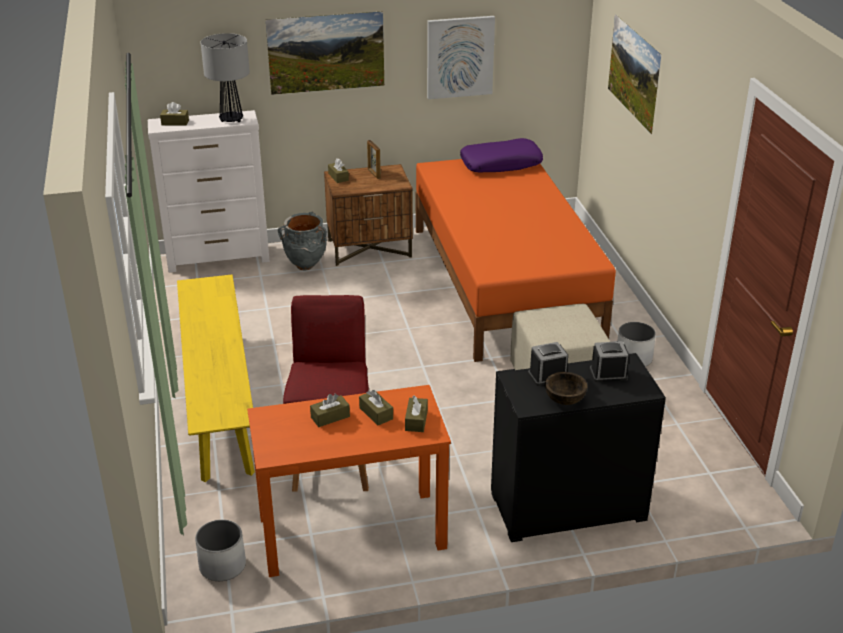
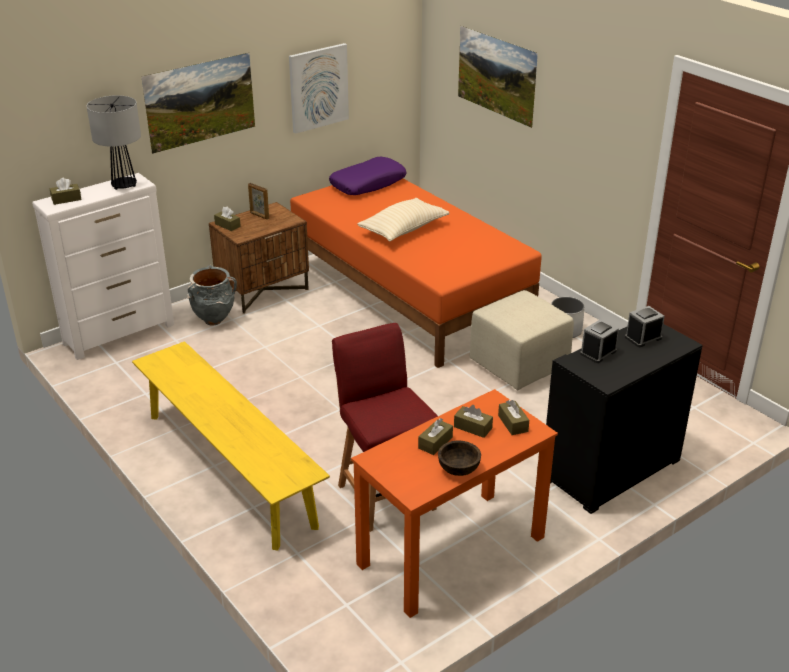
camera: 25 degrees left, 0 degrees up
(222, 566) = (358, 623): white planter -> none
(496, 216) = (403, 230): none -> beige pillow
(565, 399) = (630, 368): brown bowl -> brown bowl (459, 469)

